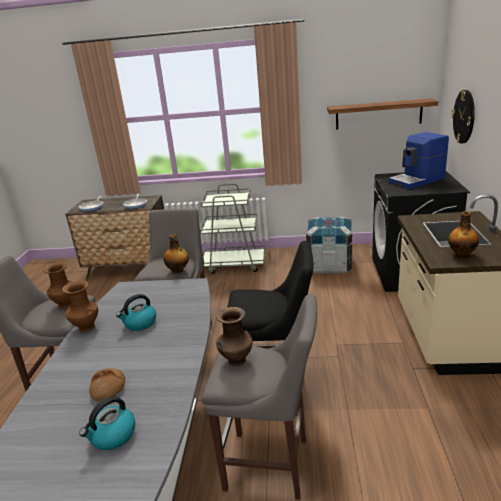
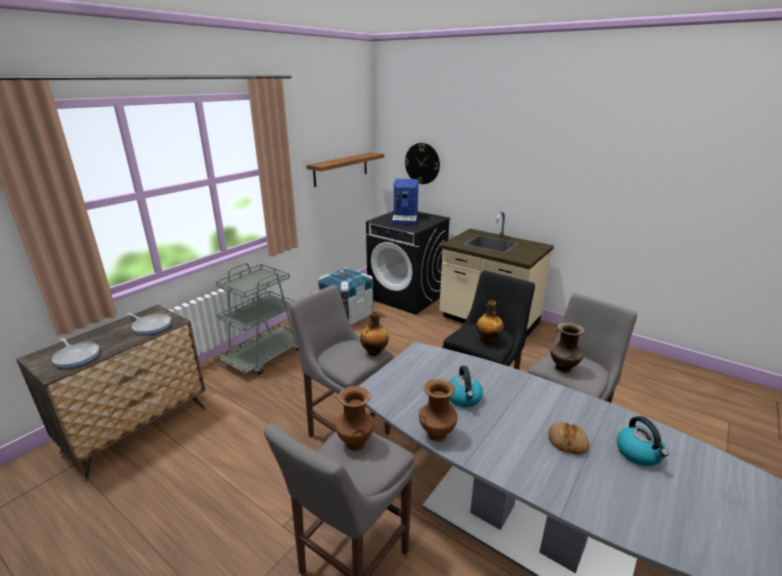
camera: 60 degrees left, 0 degrees up
(461, 254) = (522, 253): bottle -> bottle (488, 339)

